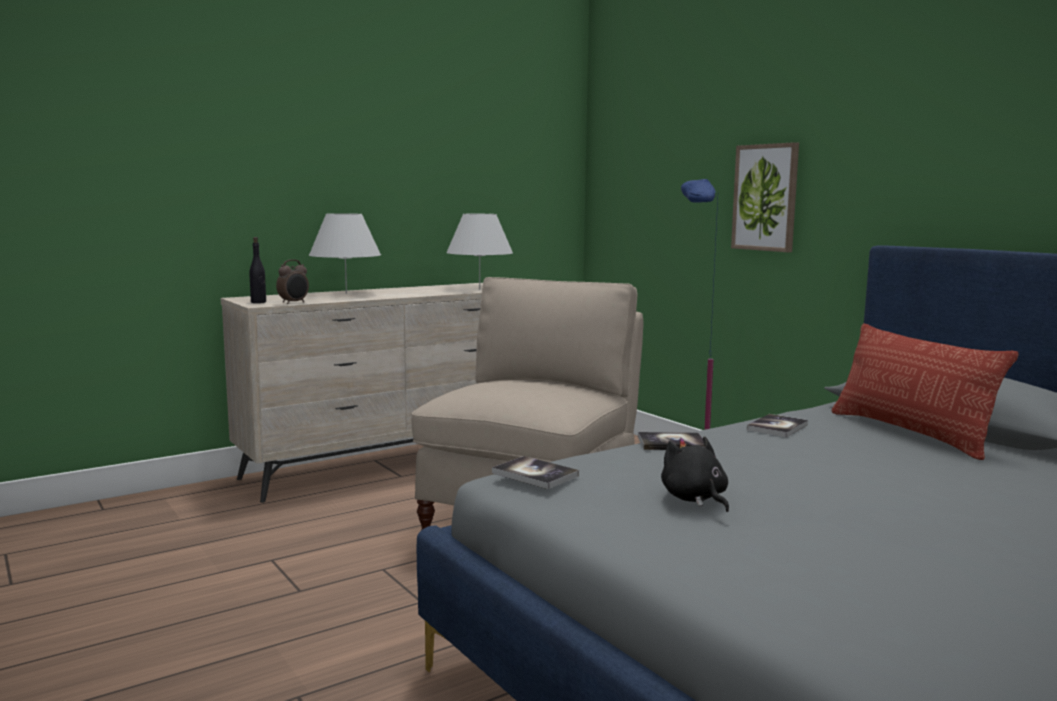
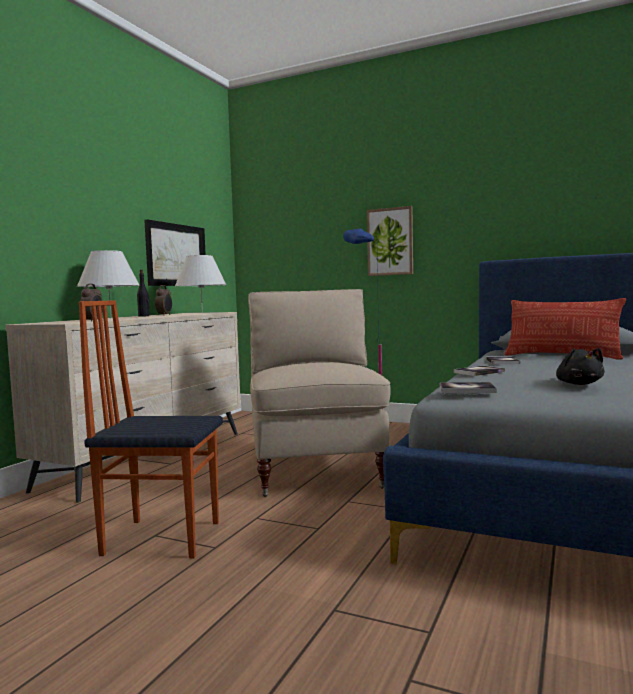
camera: 30 degrees left, 5 degrees down
(258, 302) = (58, 322): black bottle -> black bottle (144, 316)
(273, 564) = (162, 537): none -> chair
(422, 291) = (164, 315): none -> alarm clock
(475, 206) = (176, 255): none -> picture
(695, 499) = (578, 384): black plush toy -> black plush toy turned 135 degrees counterclockwise

